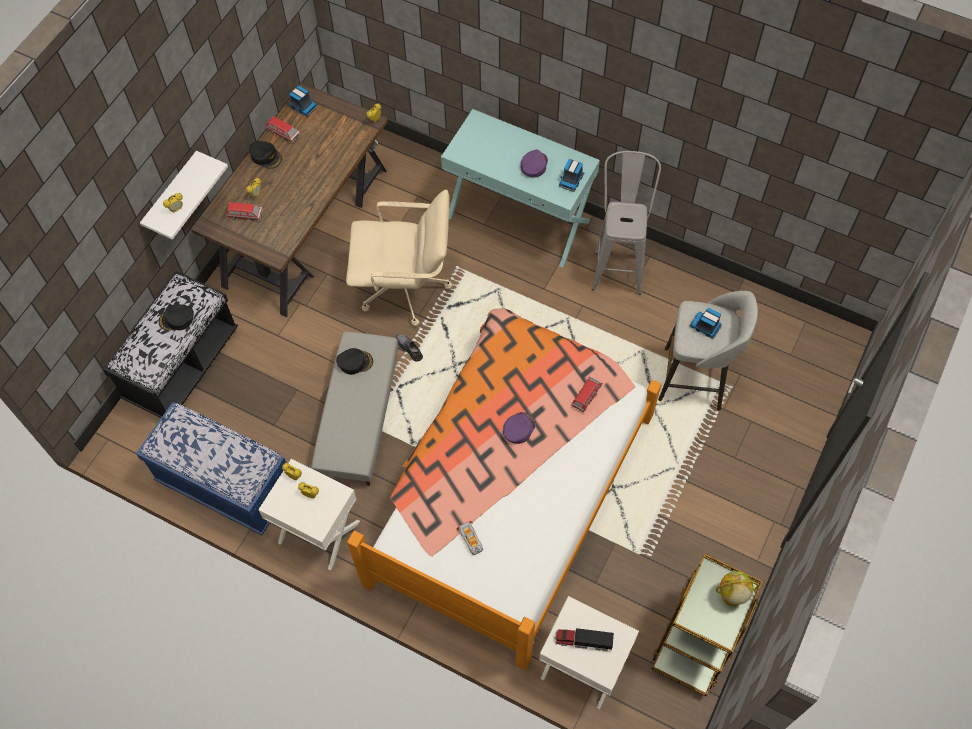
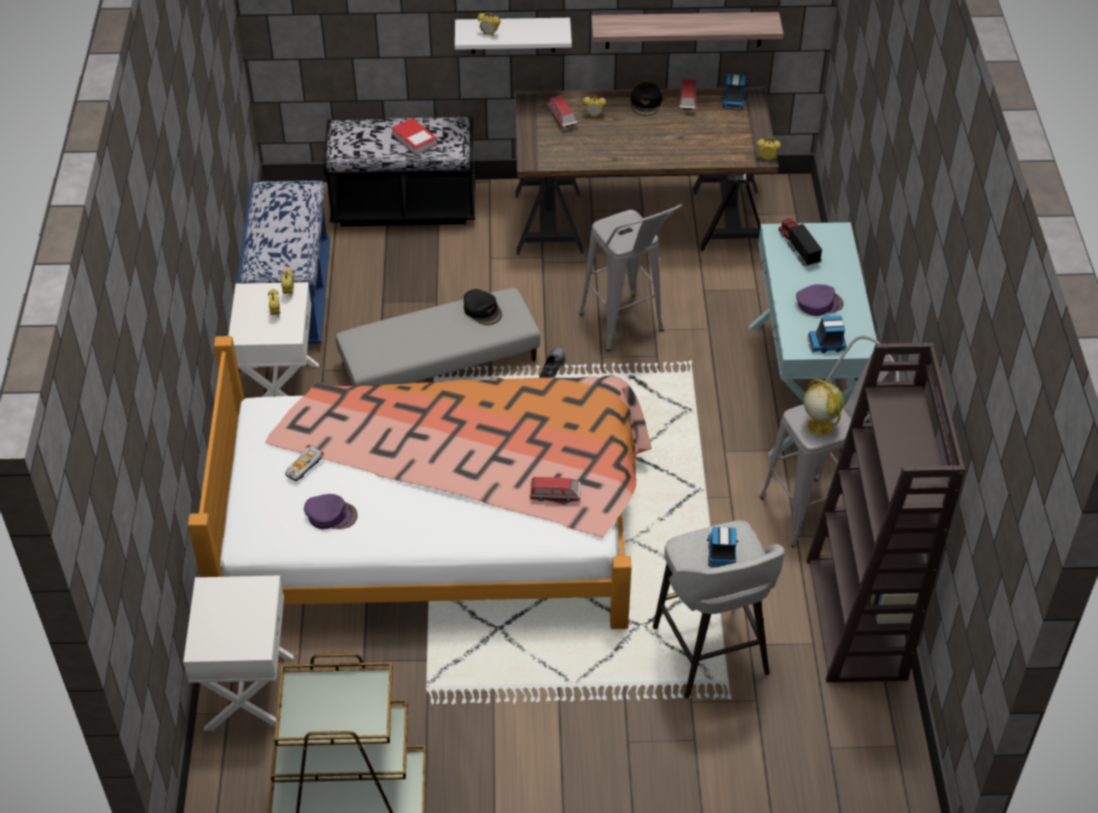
camera: 60 degrees right, 15 degrees down
(177, 319) = (414, 140): black cap -> book
(252, 92) = (684, 30): none -> shelf
(405, 288) = (627, 331): beige office chair -> grey stool
(518, 428) = (469, 450): purple cap -> purple cap (331, 515)
(583, 640) = (230, 610): toy truck -> toy truck (798, 247)
(711, 291) = (857, 619): none -> brown bookcase
(731, 596) = (353, 716): globe -> globe (819, 425)

